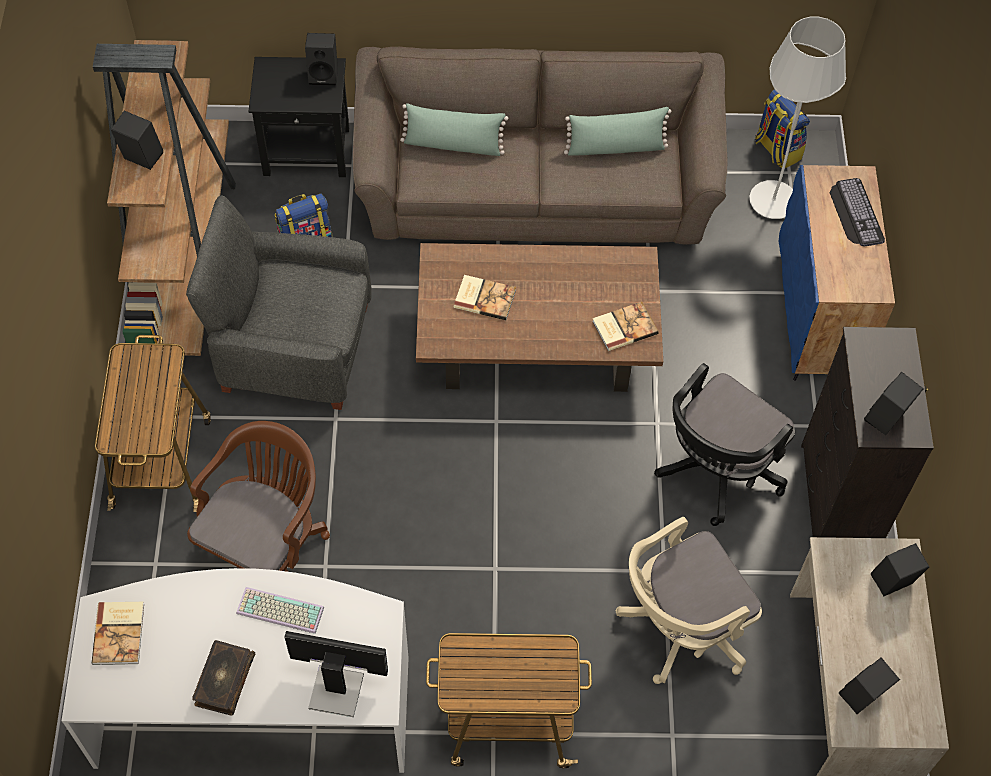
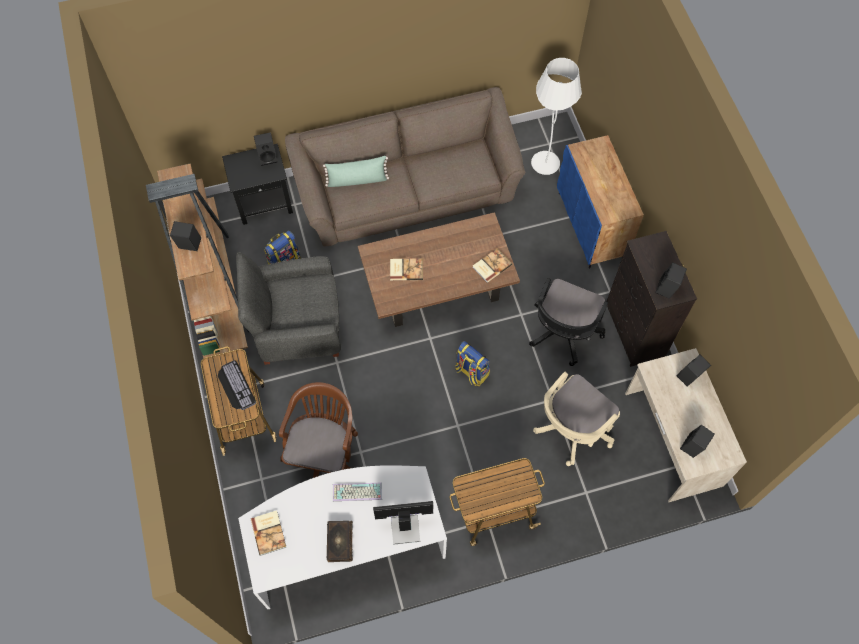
camera: 15 degrees left, 5 degrees up
(616, 147) = (452, 157): green pillow -> none
(776, 149) = (537, 131): backpack -> backpack (471, 372)
(854, 212) = (605, 166): keyboard -> keyboard (235, 386)

